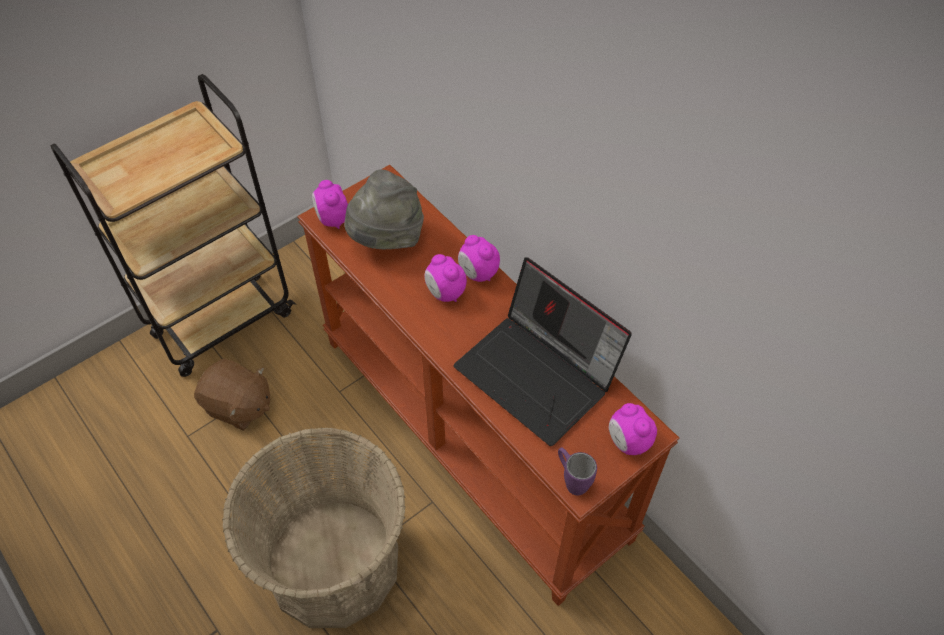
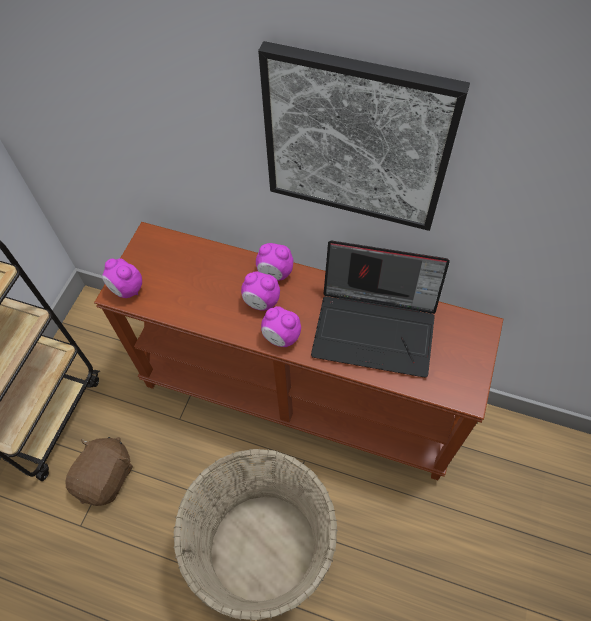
camera: 30 degrees left, 5 degrees up
(238, 406) = (106, 477): brown plush toy -> brown plush toy turned 60 degrees counterclockwise
(386, 238) = (183, 283): grey hat -> none
(568, 159) = (356, 140): none -> picture
(571, 480) = (457, 393): purple mug -> none
(628, 442) = (473, 342): alarm clock -> alarm clock (281, 337)

